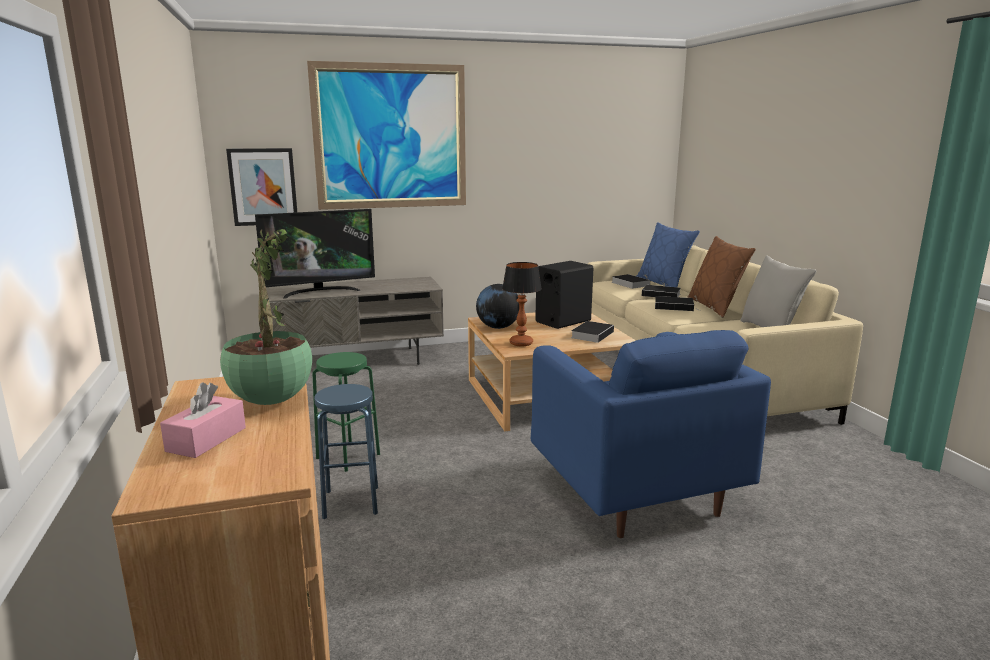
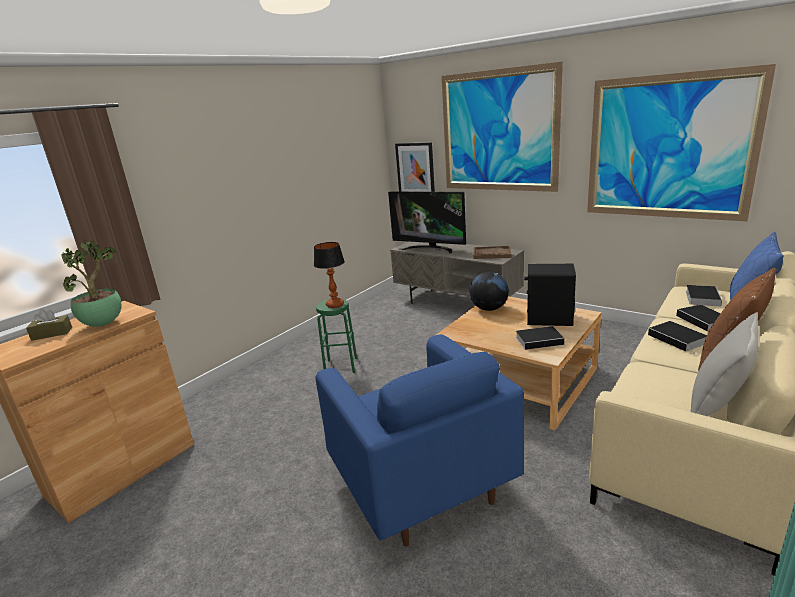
camera: 55 degrees right, 5 degrees up
(206, 439) = (52, 334): pink tissue box -> brown tissue box
(351, 502) = (296, 394): blue stool -> none
(407, 284) = (491, 254): none -> brown tray
(521, 343) = (470, 328): table lamp -> table lamp (335, 305)
(564, 157) = (668, 148): none -> picture
(633, 491) = (420, 485): blue armchair -> blue armchair turned 60 degrees counterclockwise

